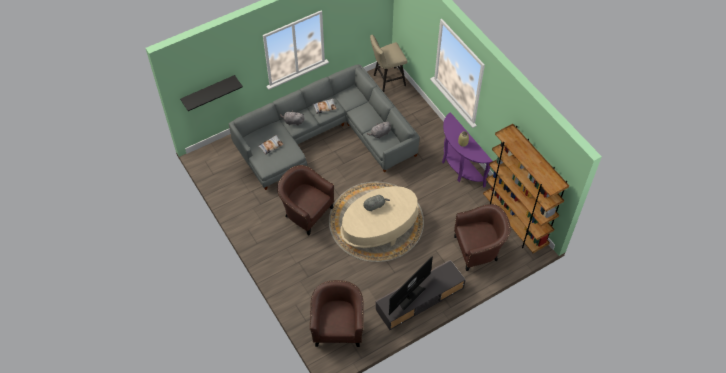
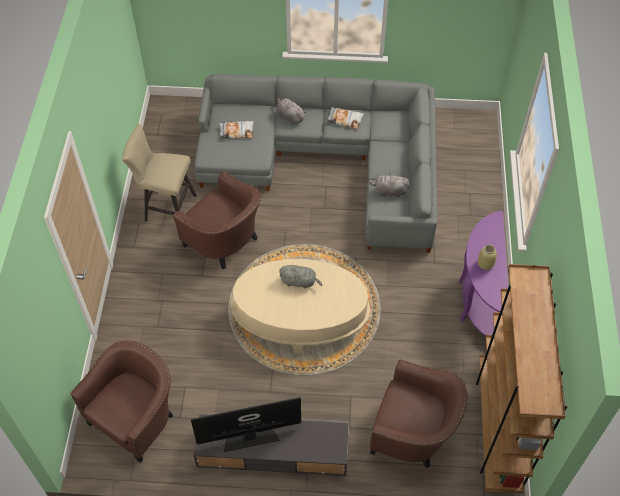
camera: 35 degrees right, 0 degrees up
(208, 91) = (188, 15): black shelf -> none
(306, 212) = (225, 242): brown armchair -> brown armchair turned 150 degrees clockwise
(387, 80) = (469, 133): beige stool -> beige stool (166, 208)

